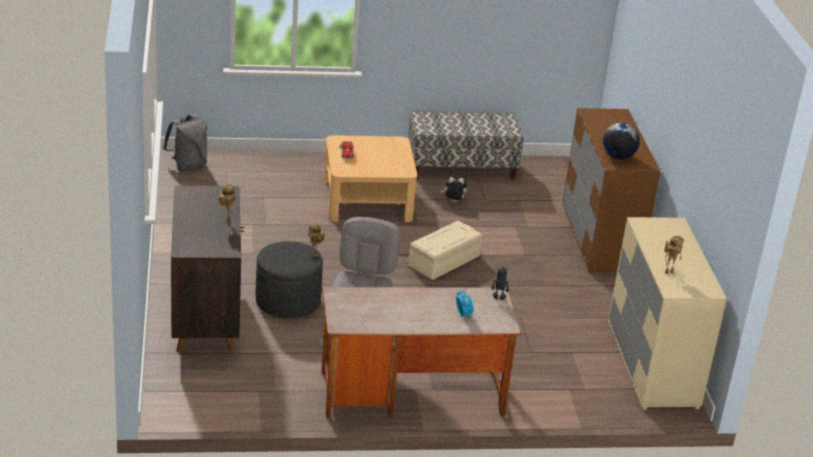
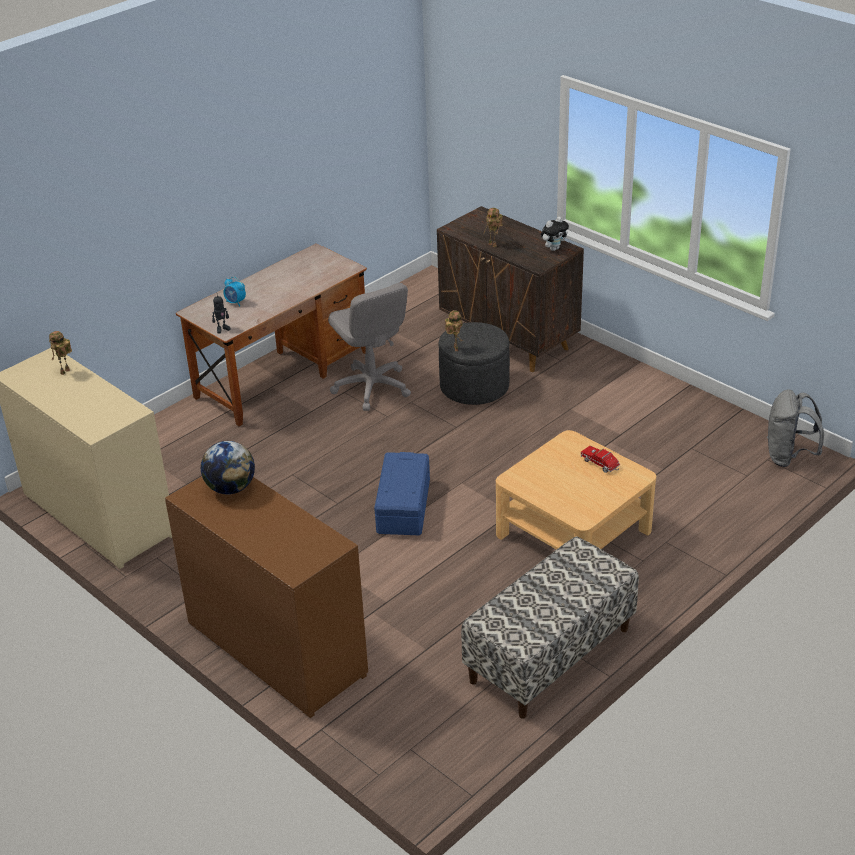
camera: 145 degrees right, 5 degrees up
(444, 262) = (402, 506): beige storage box -> blue storage box
(453, 201) = (491, 592): plush toy -> plush toy (554, 248)

